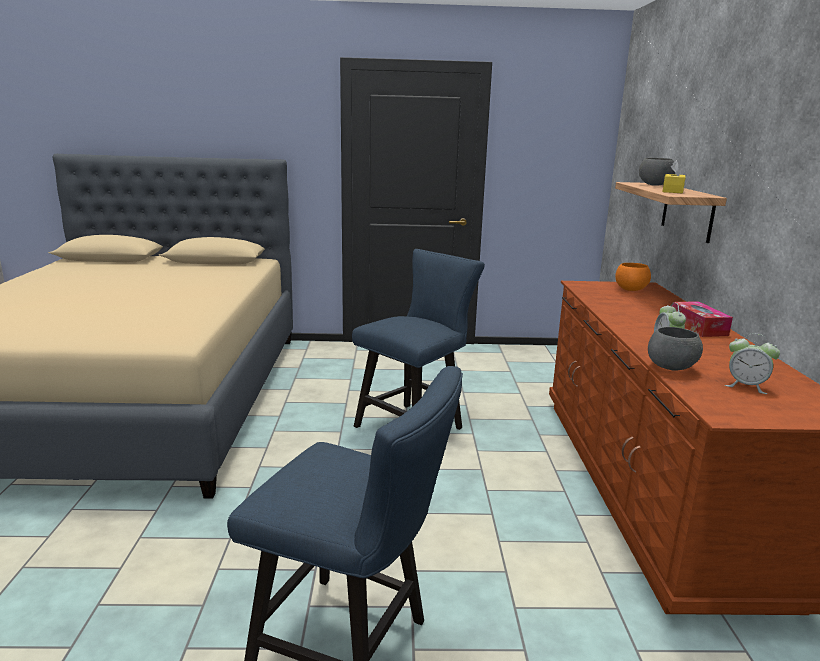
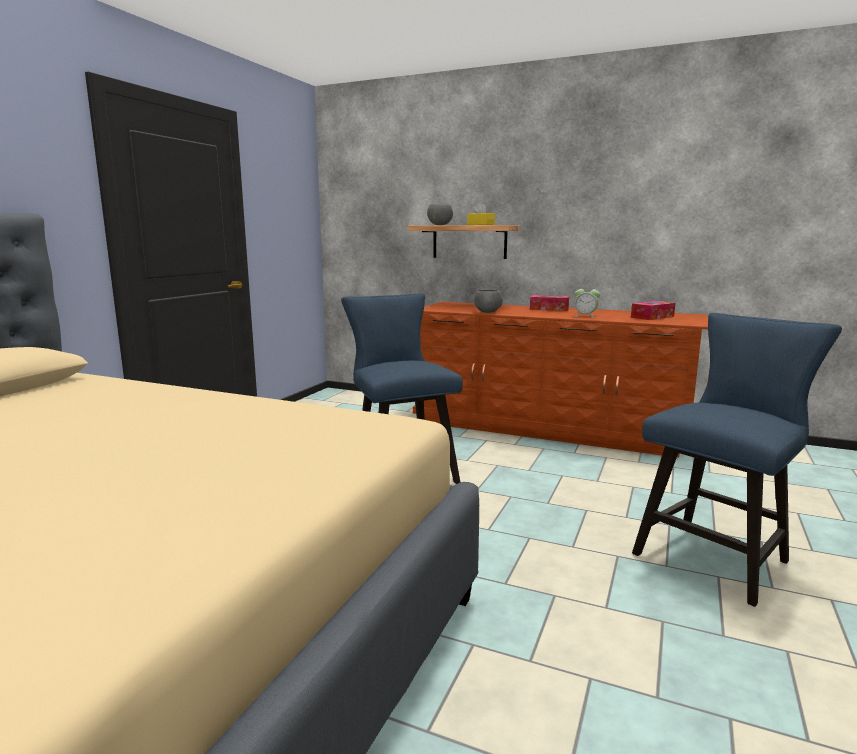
camera: 65 degrees left, 5 degrees down
(631, 290) = (456, 305): orange bowl -> none
(671, 368) = (622, 319): grey bowl -> grey bowl (488, 312)
(746, 386) = (652, 317): alarm clock -> tissue box

